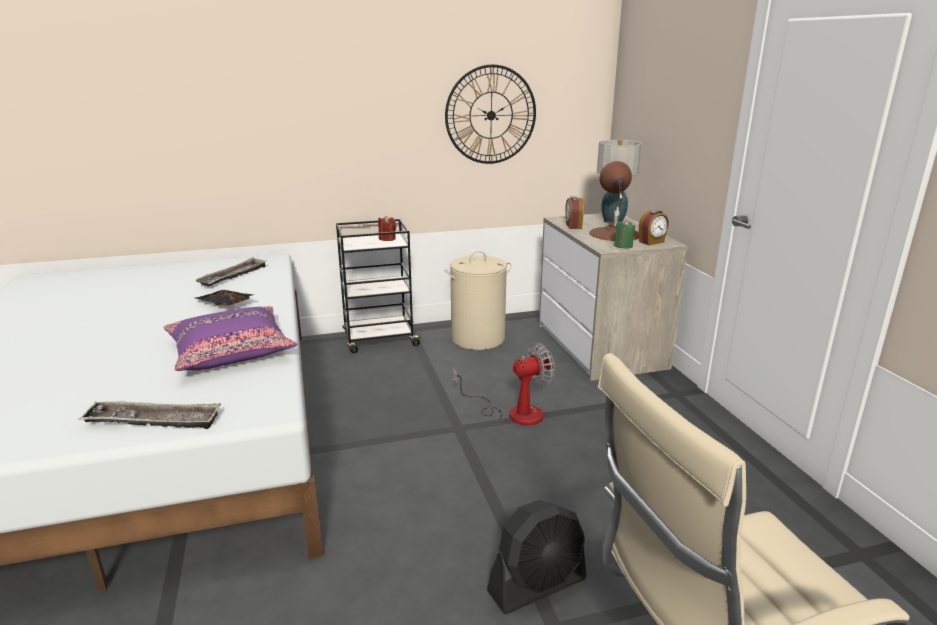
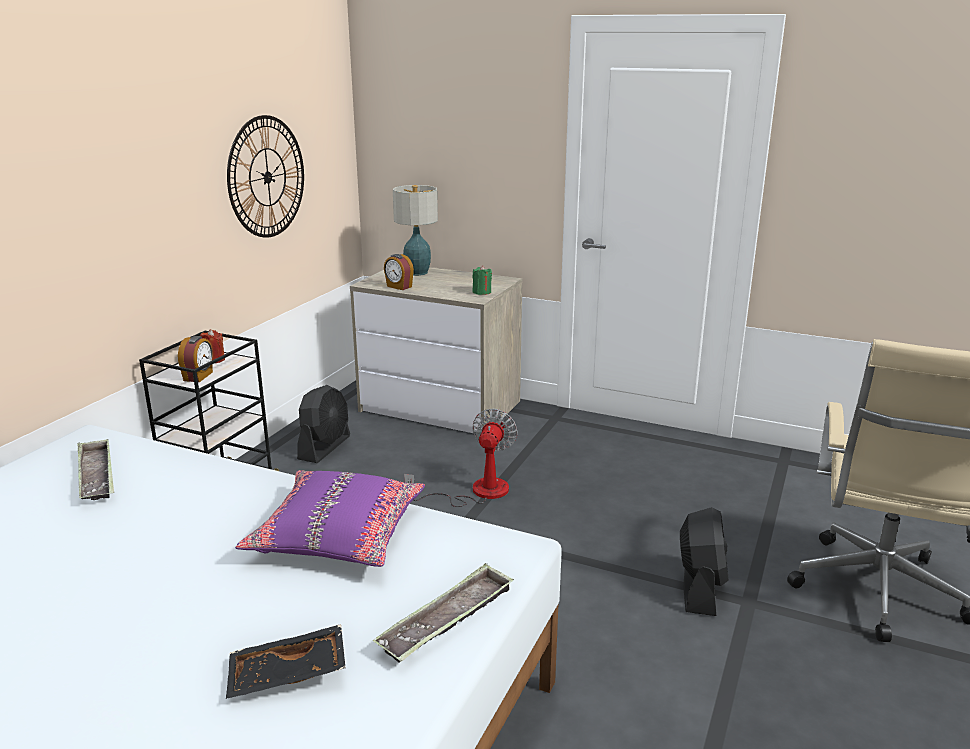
camera: 50 degrees left, 0 degrees up
(224, 305) = (186, 505): black tray -> black tray (287, 675)
(478, 338) = (325, 447): beige laundry basket -> black fan
(614, 234) = (448, 284): brown table lamp -> none
(651, 242) = (492, 283): alarm clock -> alarm clock (199, 376)

